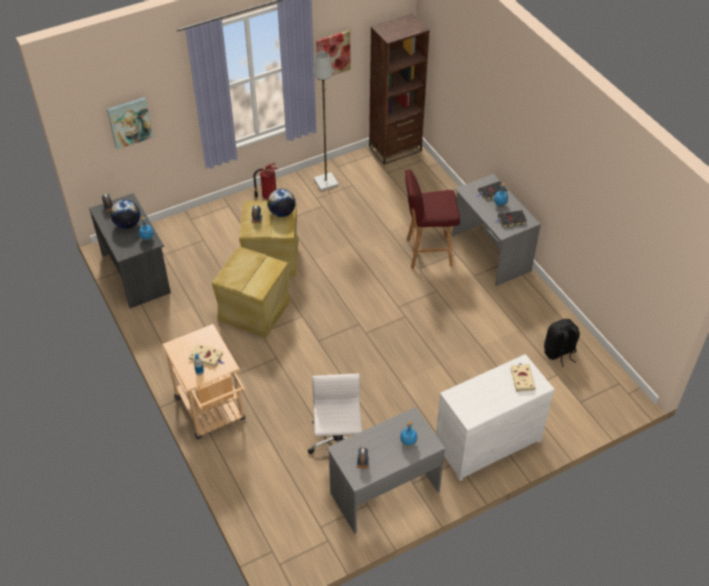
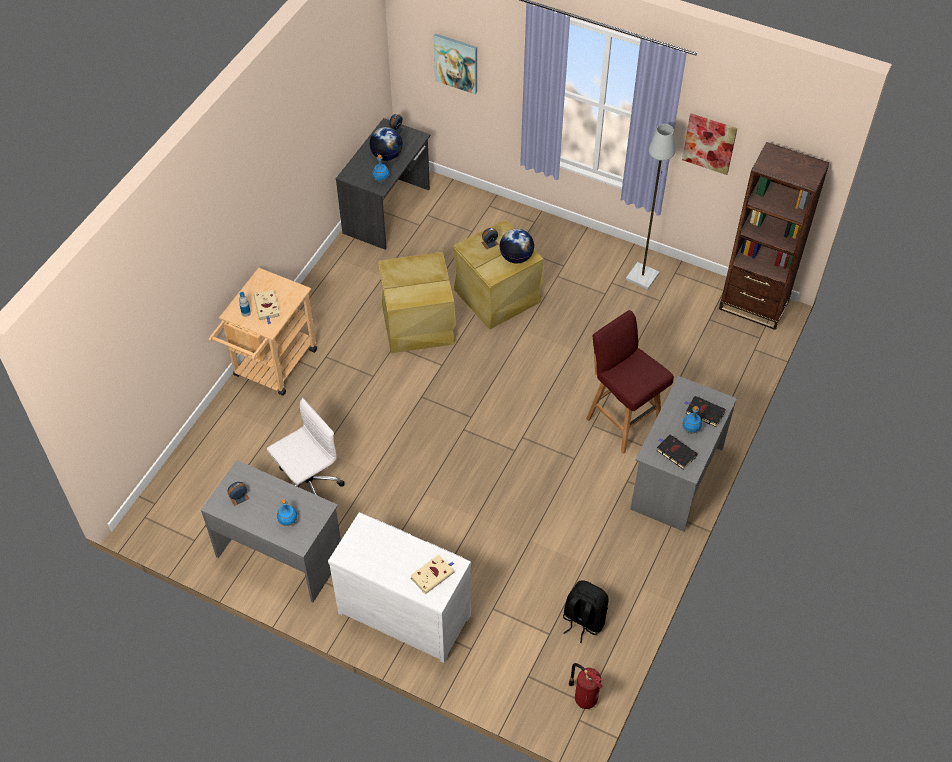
camera: 55 degrees right, 5 degrees up
(268, 196) = (577, 243): fire extinguisher -> fire extinguisher (584, 697)

